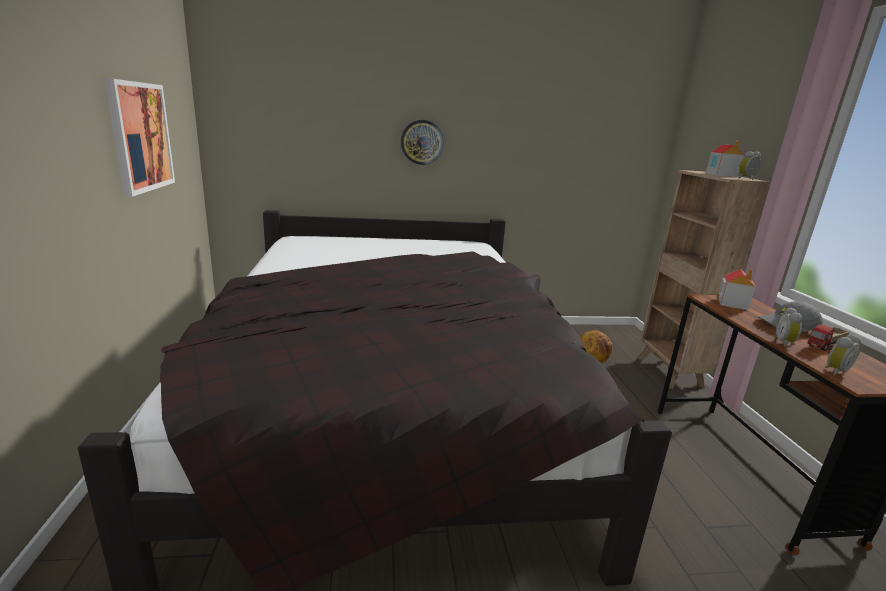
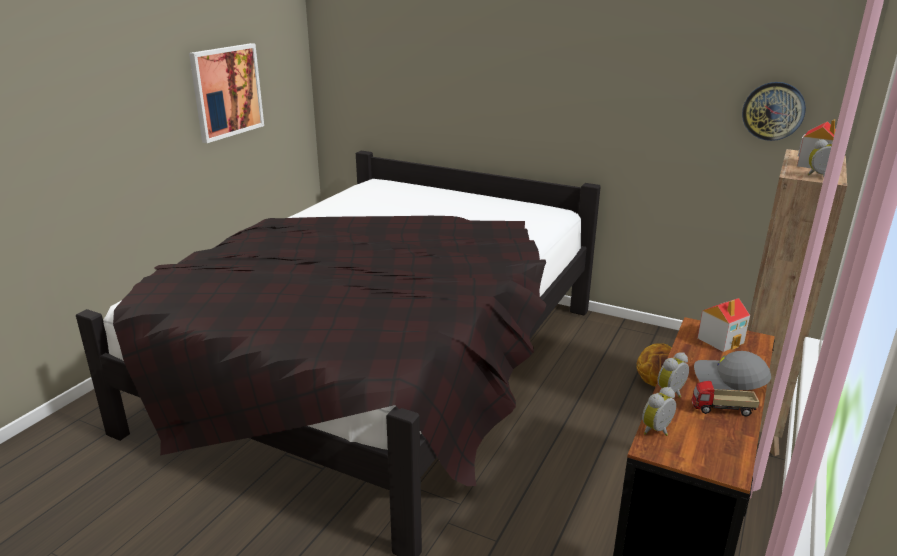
camera: 35 degrees right, 5 degrees up
(422, 142) = (507, 88): wall clock -> wall clock (773, 111)
(834, 371) = (658, 431): alarm clock -> alarm clock turned 135 degrees clockwise

